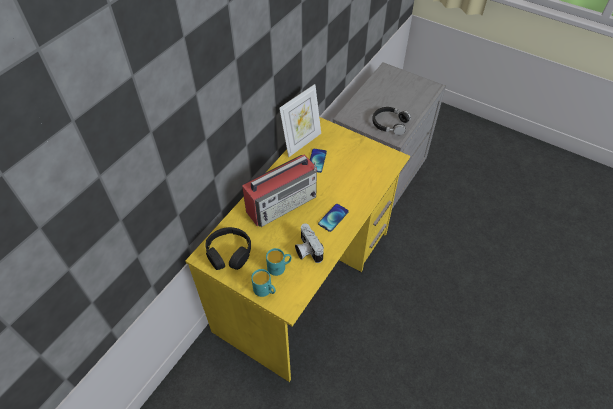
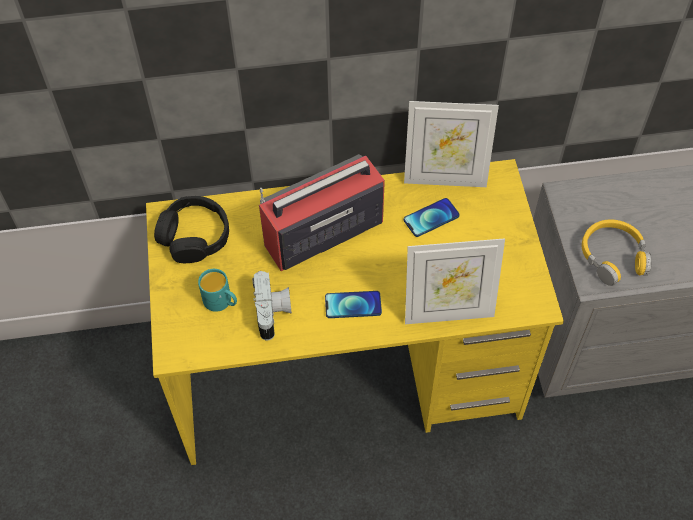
camera: 50 degrees right, 5 degrees up
(265, 290) = (175, 312): turquoise mug -> none
(283, 203) = (321, 233): radio -> radio turned 135 degrees clockwise
(307, 250) = (273, 312): camera -> camera turned 150 degrees clockwise
(370, 188) = (448, 312): none -> picture frame
(389, 124) = (613, 256): black headphones -> yellow headphones

